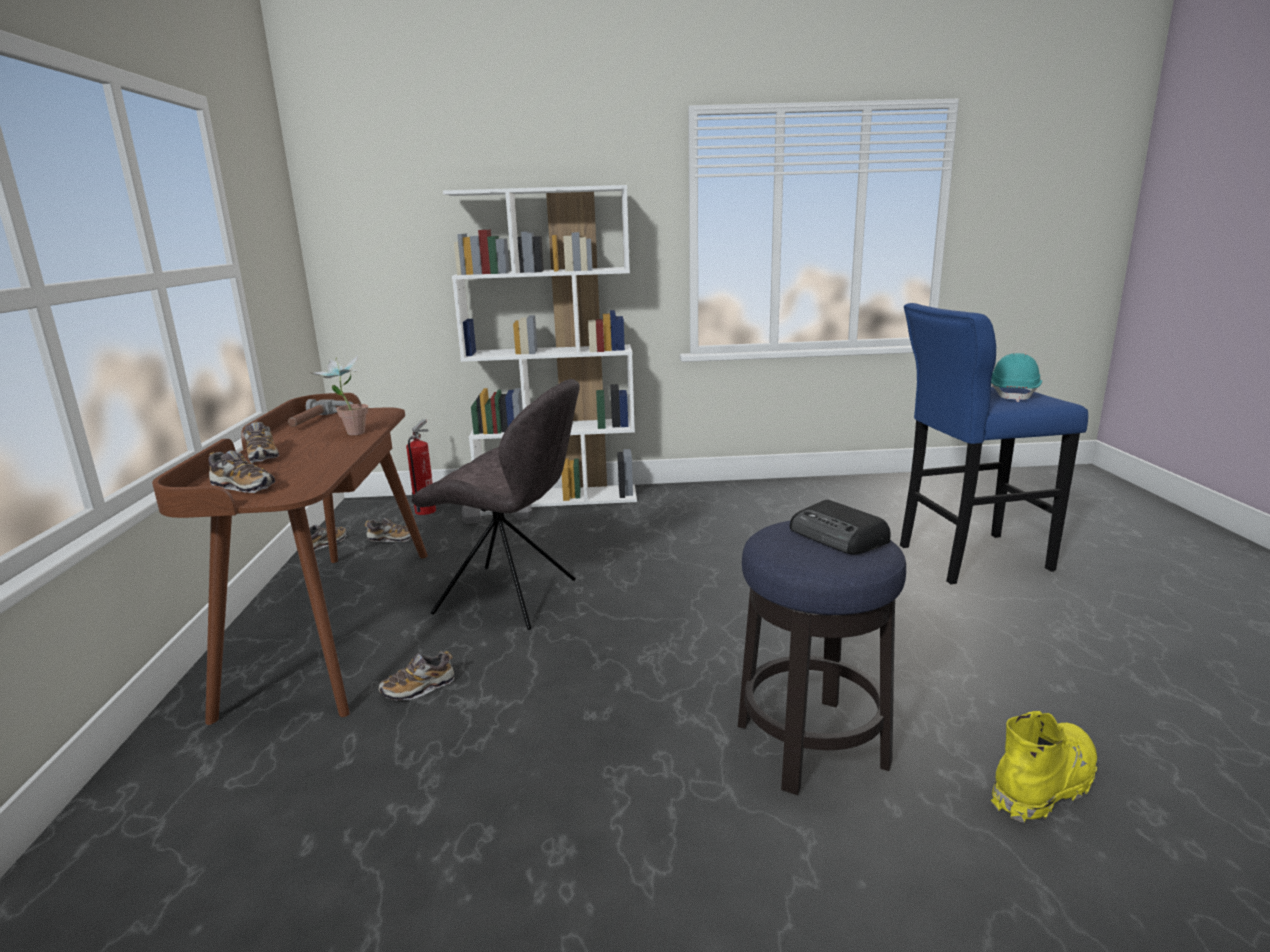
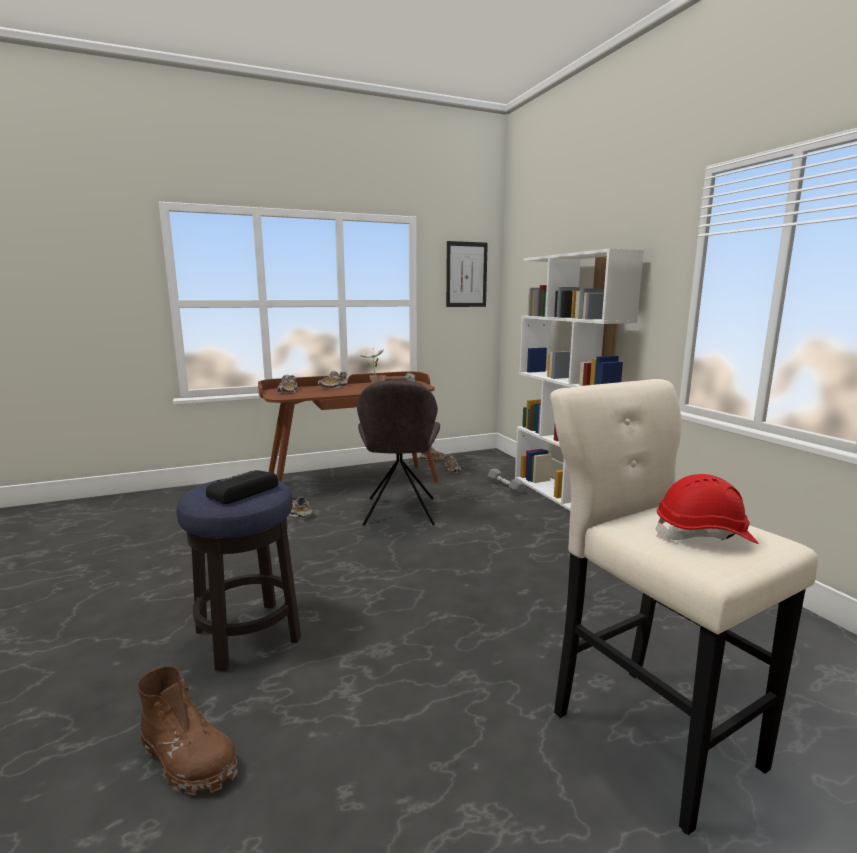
camera: 70 degrees right, 5 degrees down
(271, 214) = (466, 274): none -> picture
(427, 510) = (500, 468): fire extinguisher -> none
(967, 558) = (646, 731): blue stool -> beige stool
(1013, 394) = (704, 536): turquoise hard hat -> red hard hat
(1043, 785) = (188, 759): yellow boot -> brown boot

